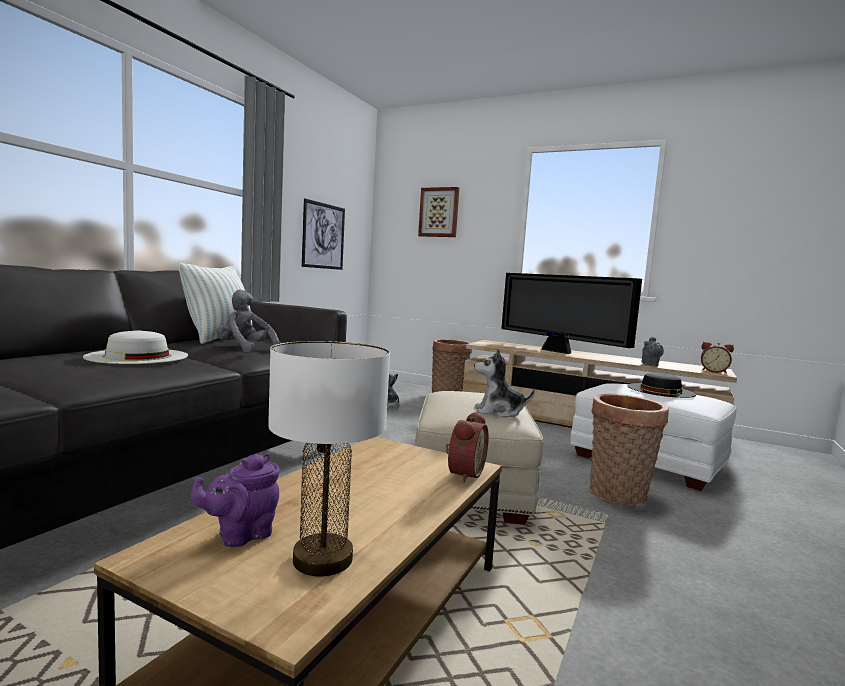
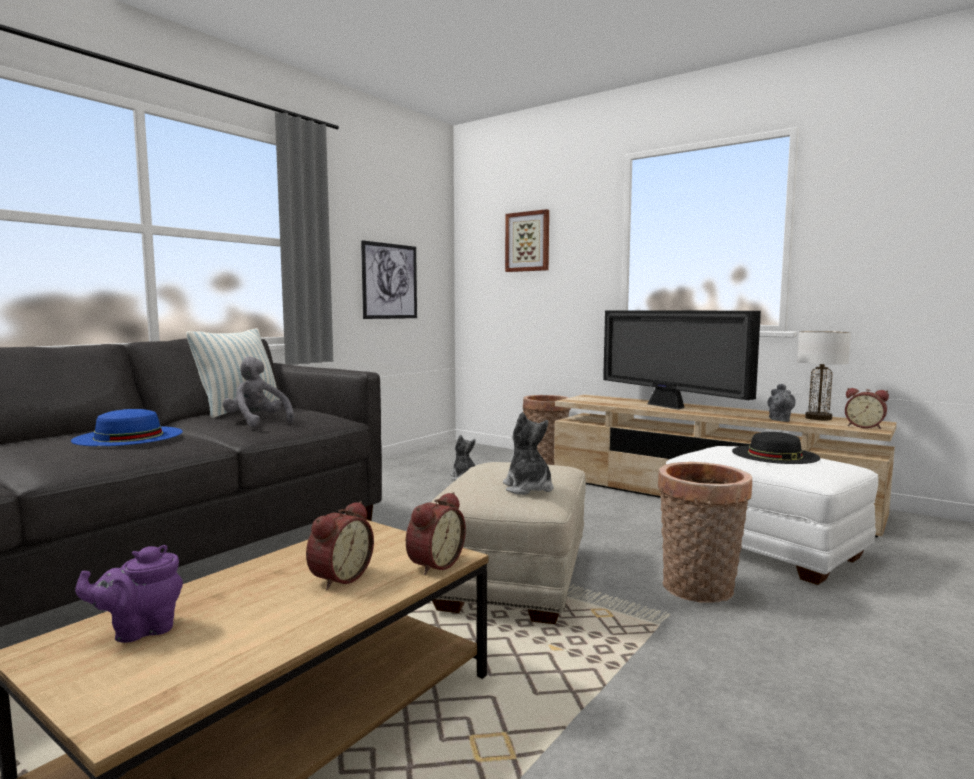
camera: 10 degrees right, 0 degrees up
(137, 356) = (129, 436): white hat -> blue hat
(323, 559) = (203, 658): table lamp -> table lamp (818, 418)
(390, 485) = (338, 577): none -> alarm clock
(499, 412) = (528, 488): plush toy -> plush toy turned 60 degrees clockwise

